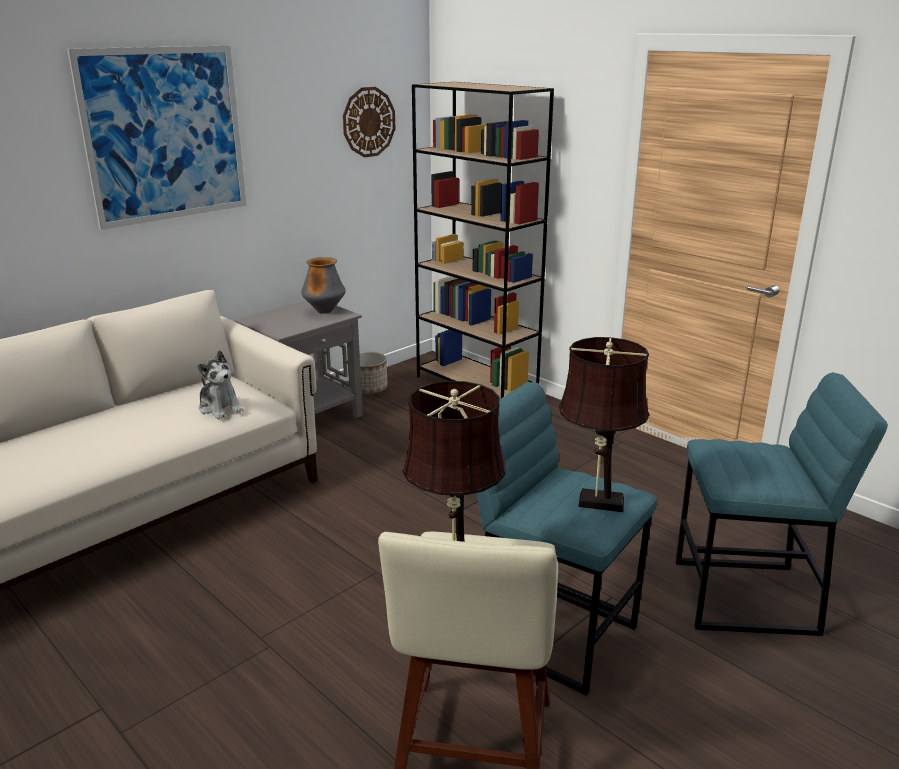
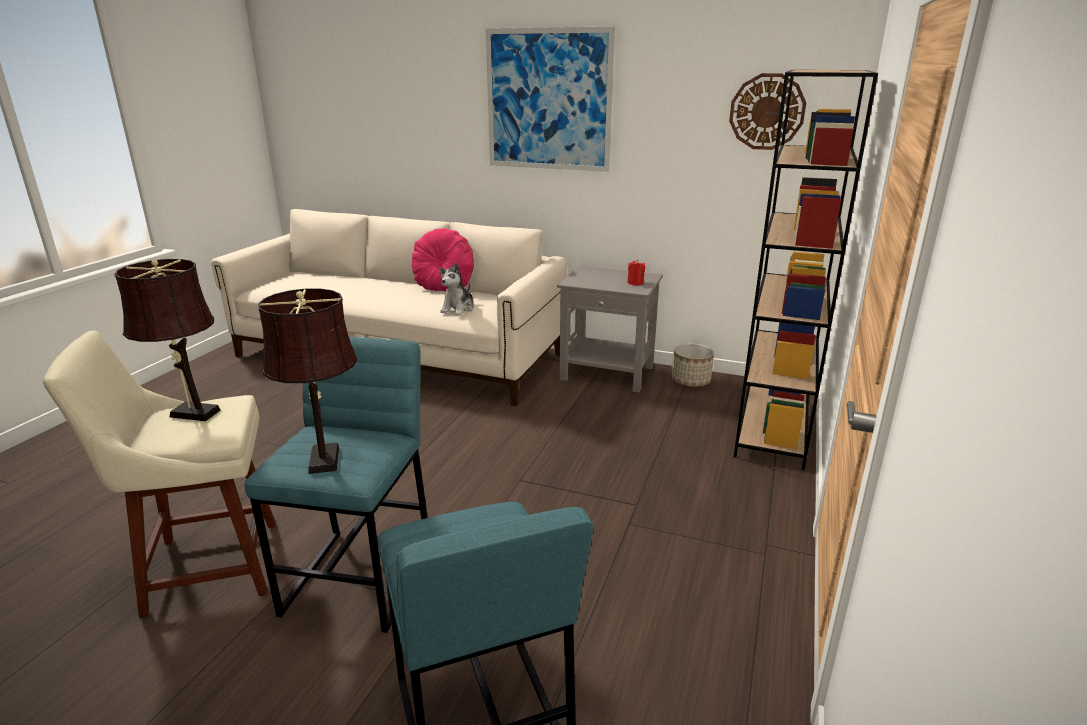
camera: 65 degrees right, 0 degrees up
(132, 405) = (444, 289): none -> pink pillow
(325, 311) = (635, 283): vase -> red candle

